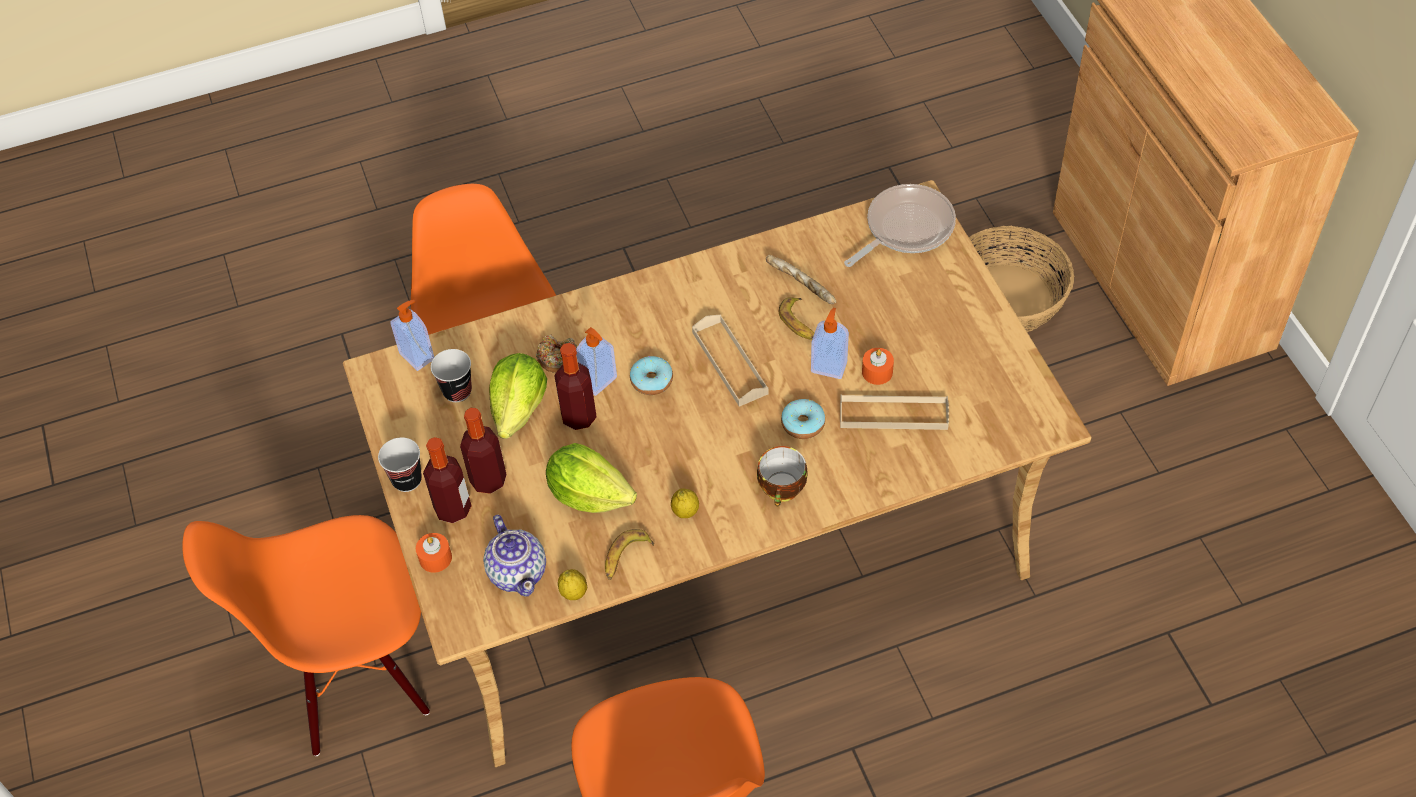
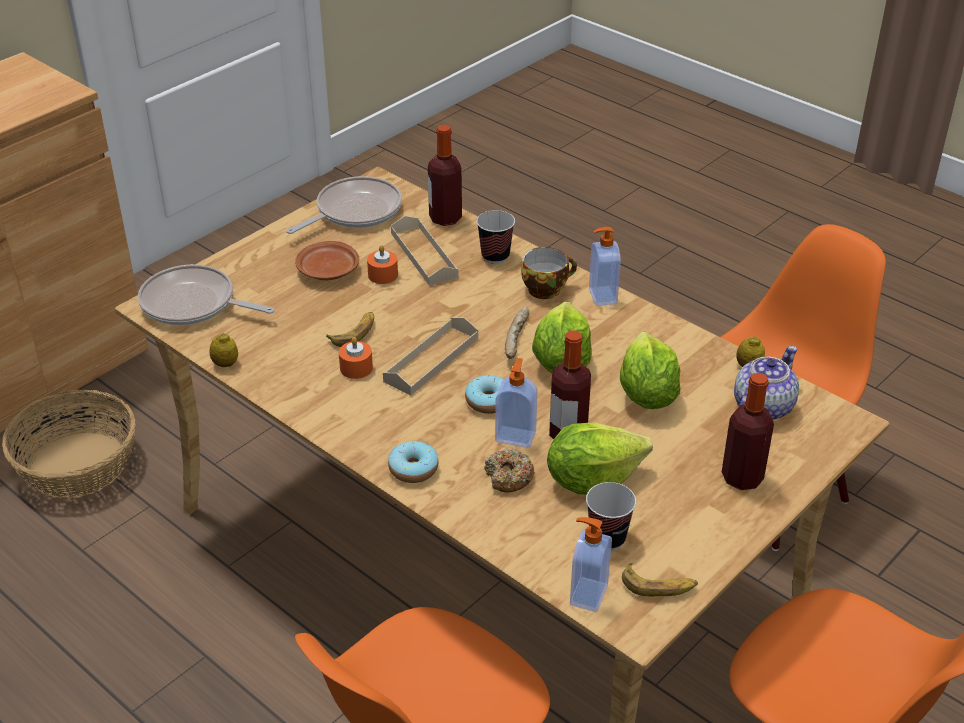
camera: 120 degrees left, 15 degrees down
(407, 480) = (742, 527): cup -> cup (495, 256)
(435, 558) = (801, 466): orange candle -> orange candle (356, 368)
(488, 480) = (689, 467): bottle -> bottle (445, 218)
(626, 557) = (688, 350): banana -> banana (659, 586)
(670, 453) = (561, 361): none -> lettuce
(685, 511) = (613, 332): lemon -> lemon (225, 364)
(800, 286) = (306, 346): bread -> bread (518, 340)
(803, 424) = (469, 298): donut -> donut (413, 469)
(829, 366) = (395, 302): soap dispenser -> soap dispenser (601, 296)
(906, 334) = (328, 271): none -> brown plate
(1003, 386) = (354, 211): none -> frying pan

